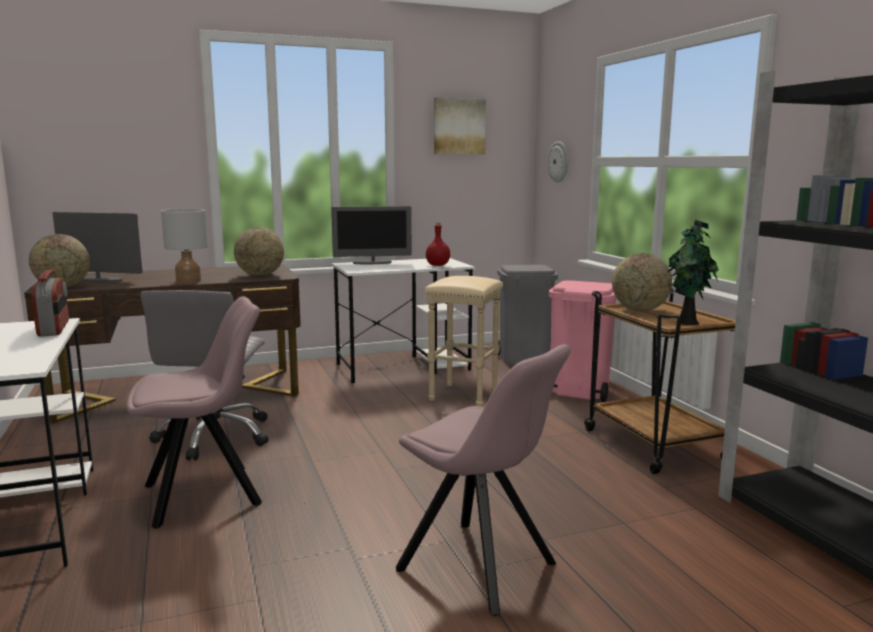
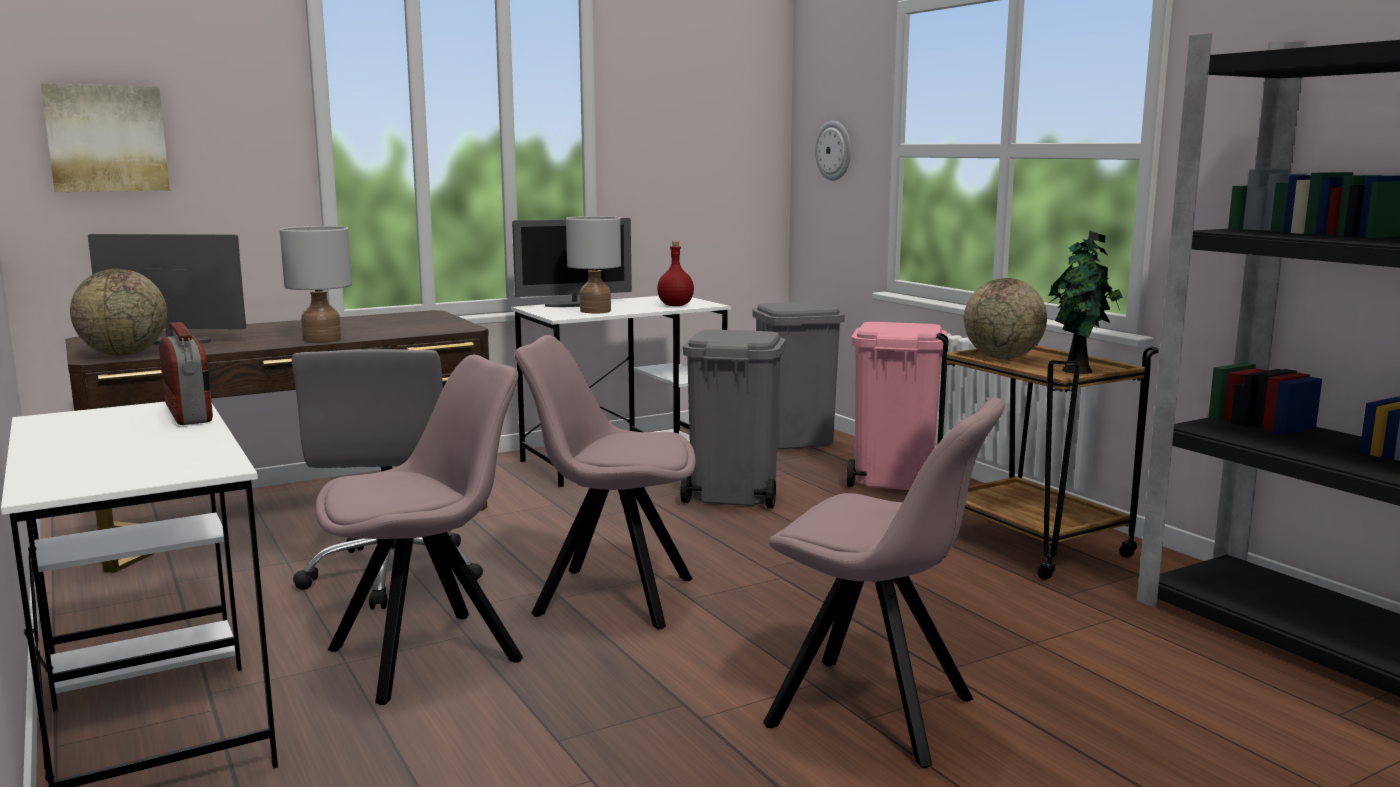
camera: 10 degrees left, 0 degrees up
(260, 275) = (425, 327): globe -> none
(344, 463) = (613, 597): none -> pink chair
(381, 268) = (595, 311): none -> grey table lamp
(459, 126) = (686, 98): picture -> picture (107, 138)
(462, 395) = (732, 495): beige stool -> grey trash can

